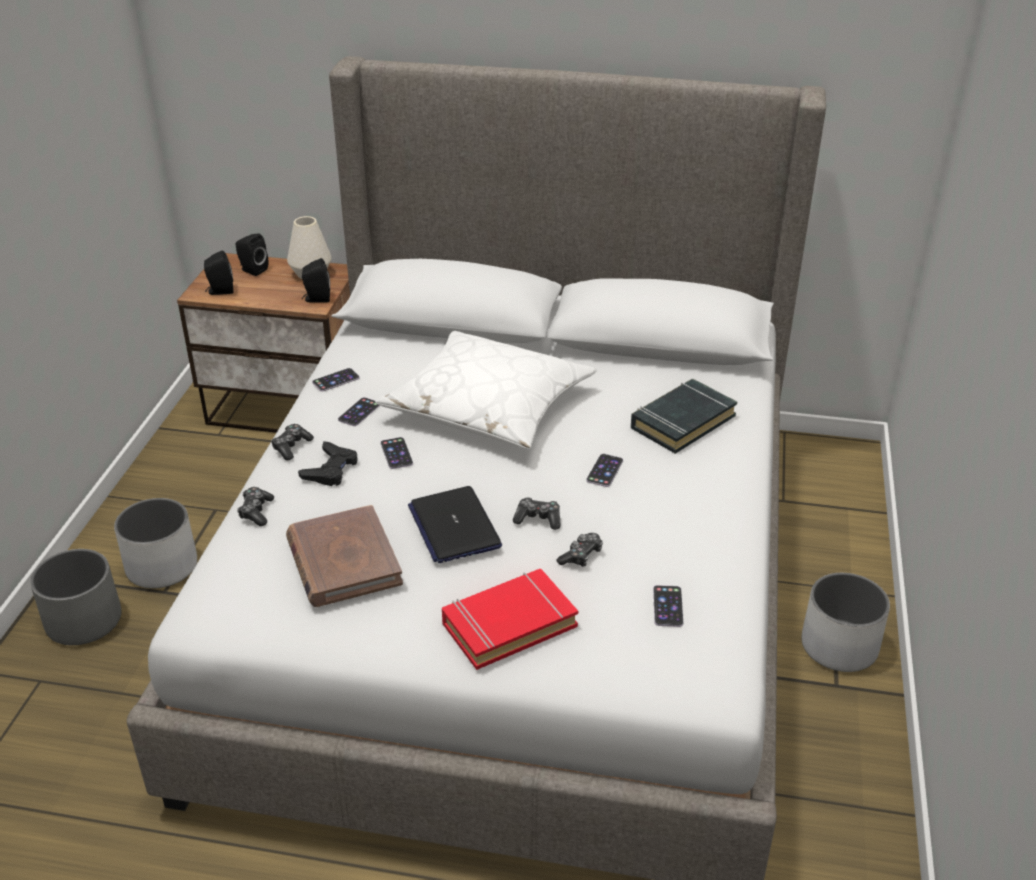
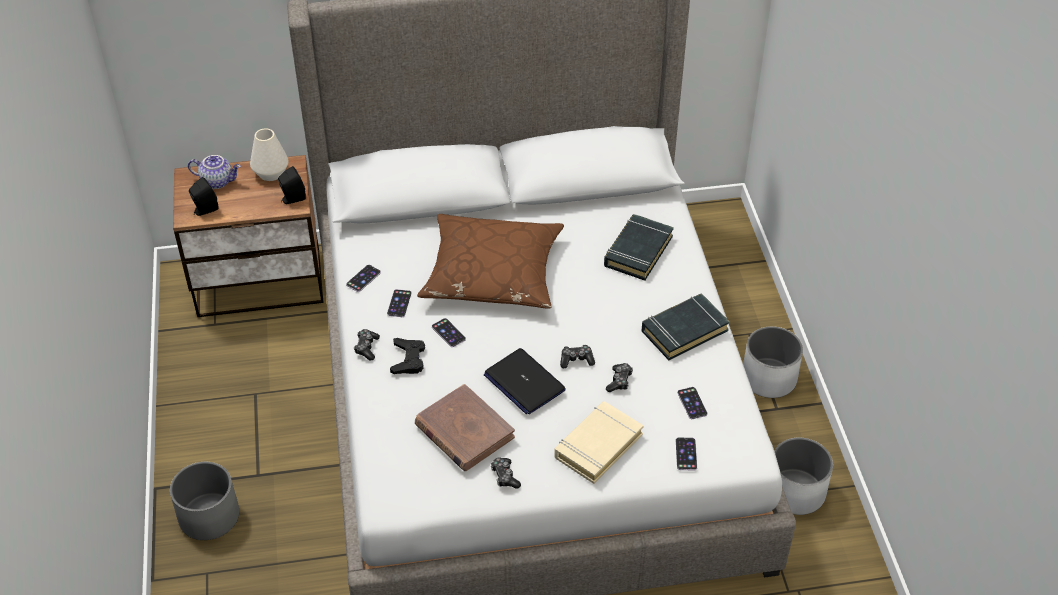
camera: 20 degrees left, 10 degrees up
(162, 567) = (243, 454): white planter -> white planter (796, 492)
(252, 270) = (218, 181): black speaker -> teapot
(256, 512) = (375, 409): game controller -> game controller (505, 476)
(488, 406) = (492, 273): white pillow -> brown pillow
(509, 624) = (598, 446): red book -> beige book
(605, 470) = (603, 308): phone -> phone (686, 454)
(699, 519) = (684, 330): none -> black book

